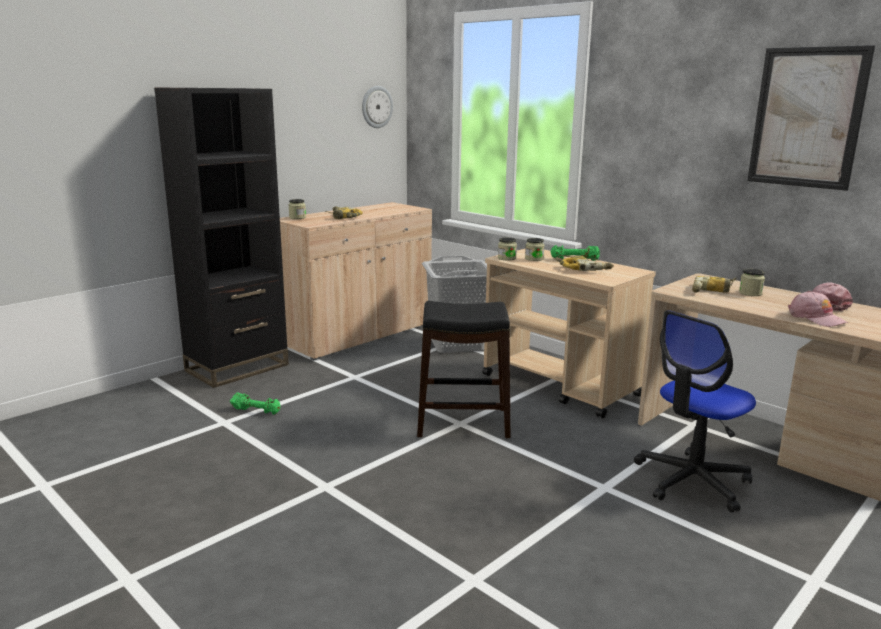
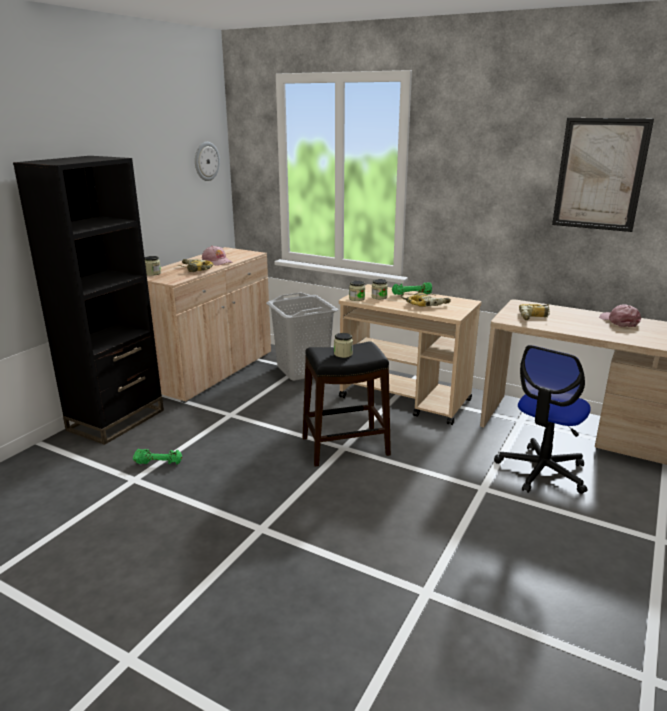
camera: 15 degrees left, 5 degrees up
(750, 293) = (562, 316): jar -> jar (343, 354)
(816, 318) = (622, 335): pink cap -> pink cap (217, 261)

